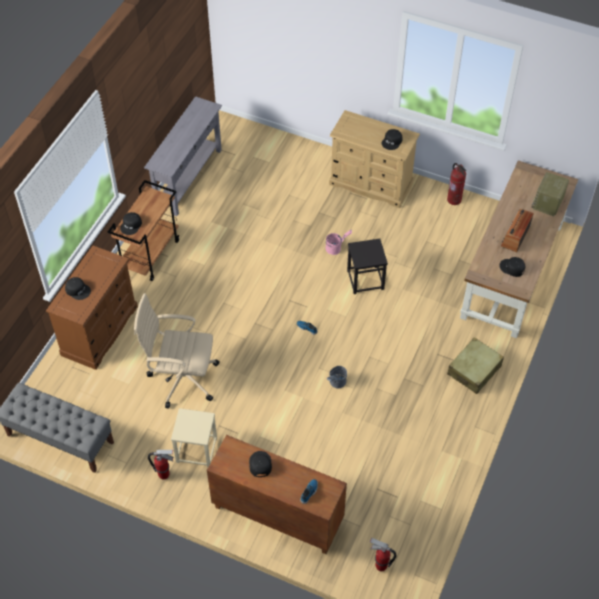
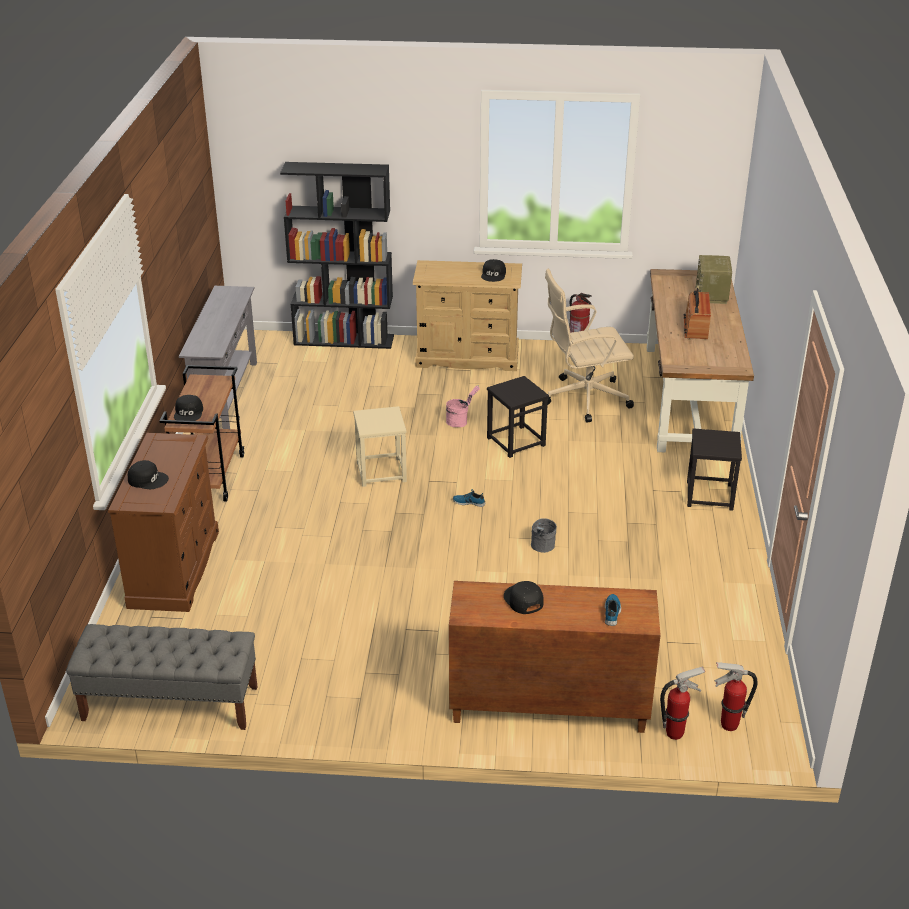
camera: 20 degrees left, 20 degrees down
(164, 475) = (355, 704): fire extinguisher -> fire extinguisher (675, 733)
(181, 378) = (323, 591): beige office chair -> beige office chair (584, 398)
(196, 450) = (388, 664): beige stool -> beige stool (381, 472)
(291, 142) = (344, 340): none -> black bookcase
(474, 370) = (709, 495): beige suitcase -> black stool
(512, 268) = (712, 353): black cap -> none

